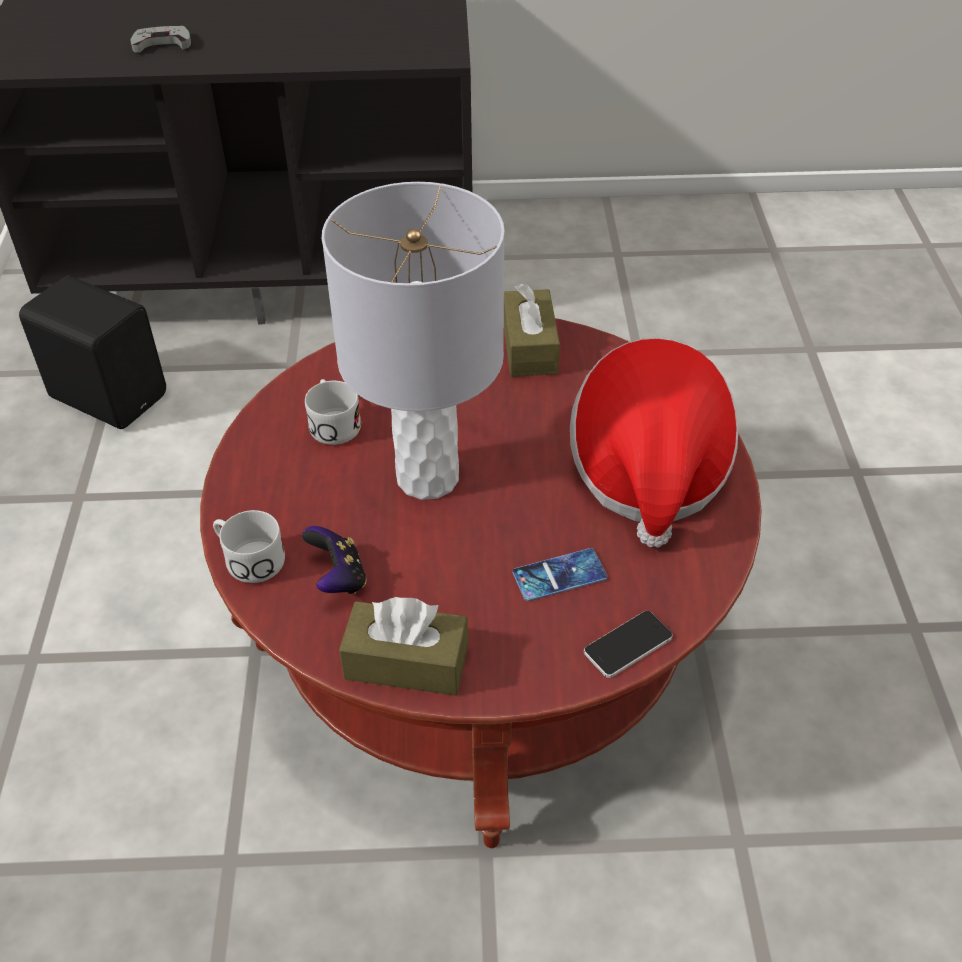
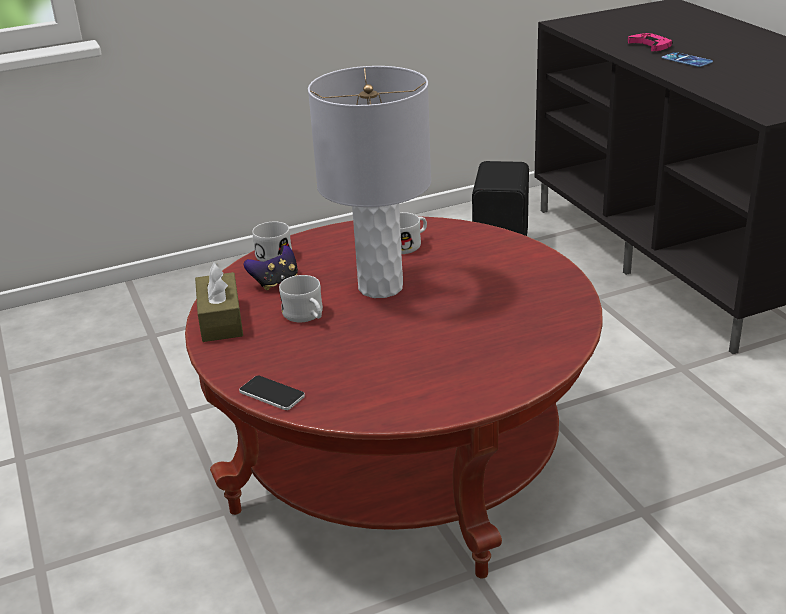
camera: 70 degrees right, 15 degrees down
(162, 44) = (650, 46): grey game controller -> pink game controller
(455, 567) = (306, 316): none -> white mug
(529, 347) = (549, 290): brown tissue box -> none
(559, 575) = (321, 354): phone -> phone (686, 60)
(648, 472) = (449, 368): hat -> none

